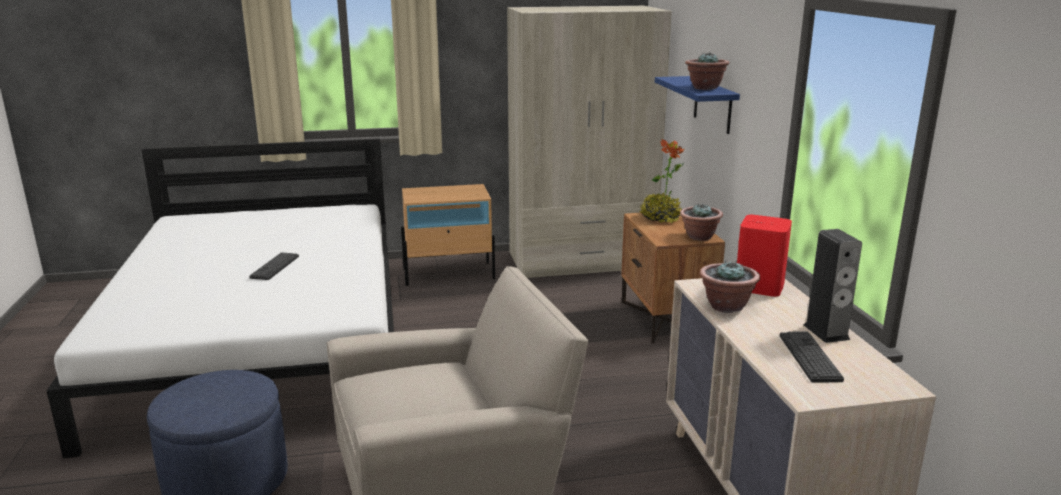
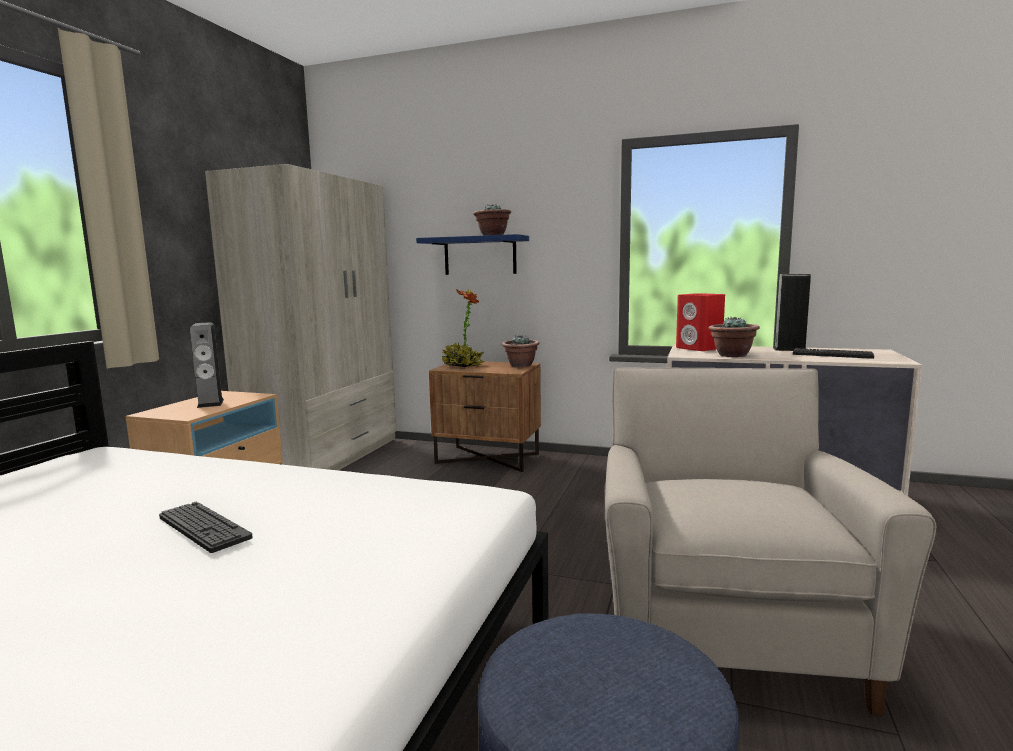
camera: 60 degrees left, 10 degrees down
(447, 193) = (210, 403): none -> speaker

